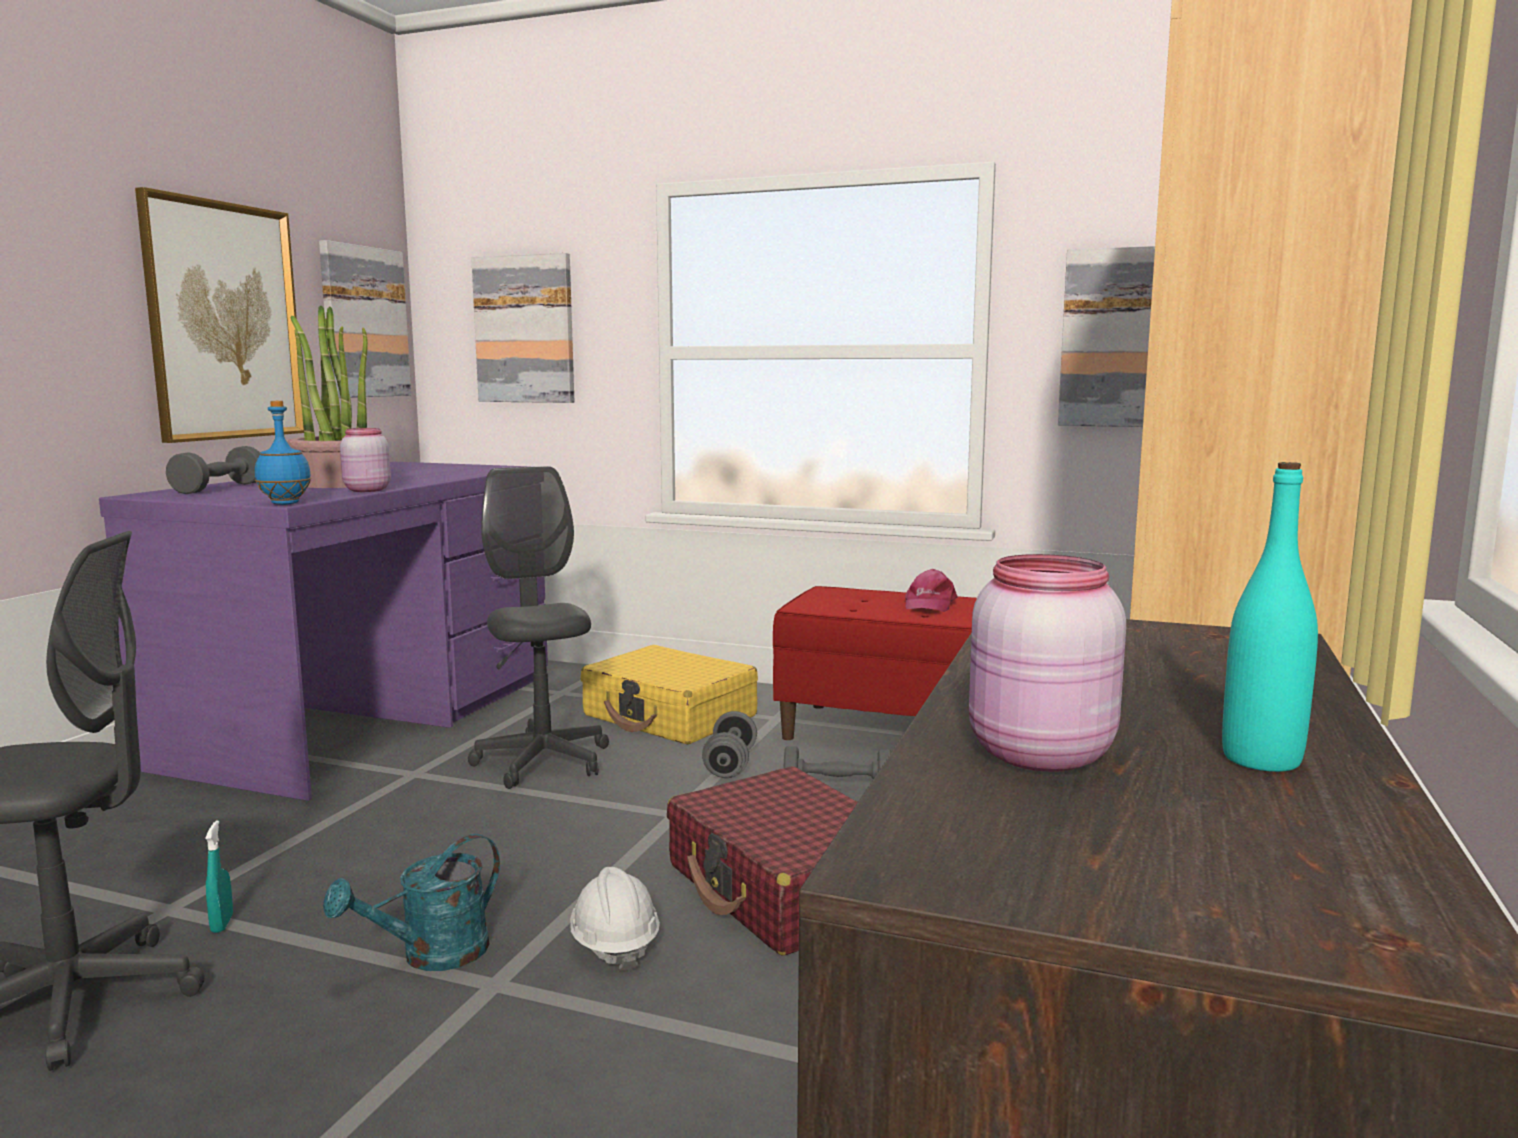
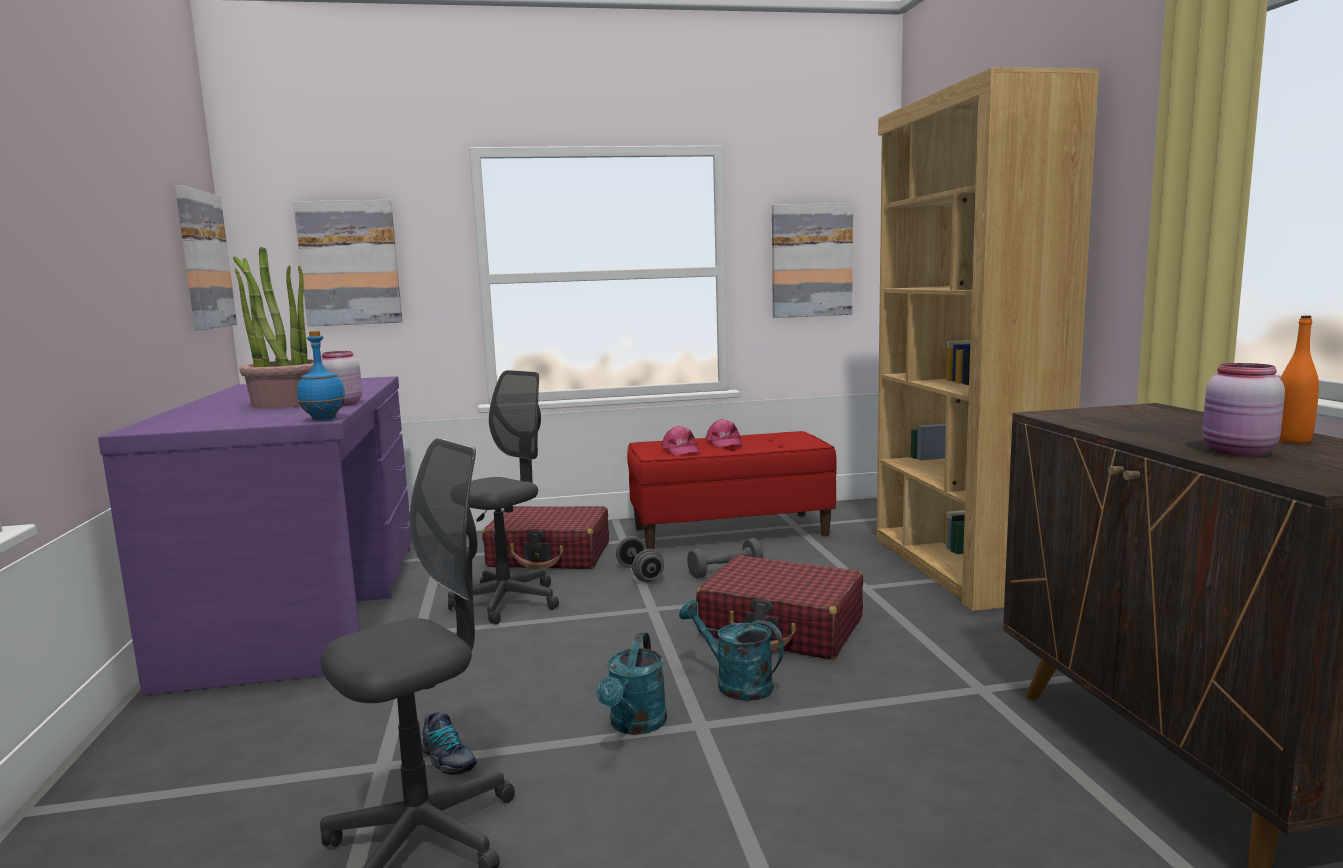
camera: 30 degrees left, 0 degrees up
(219, 488) = (190, 417): grey dumbbell -> none
(222, 924) = (447, 759): turquoise spray bottle -> shoe
(224, 321) = (135, 263): picture -> none
(542, 762) = (507, 602): grey office chair -> grey office chair turned 90 degrees clockwise
(614, 945) = (735, 684): white hard hat -> turquoise watering can
(670, 716) = (550, 555): yellow suitcase -> red suitcase
(851, 605) = (681, 450): none -> pink cap
(1261, 759) = (1292, 440): turquoise bottle -> orange bottle

